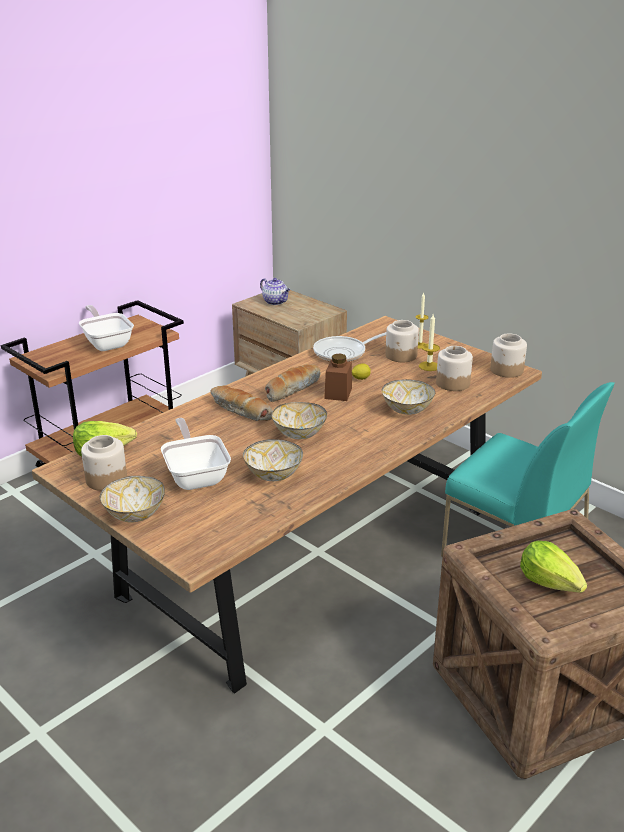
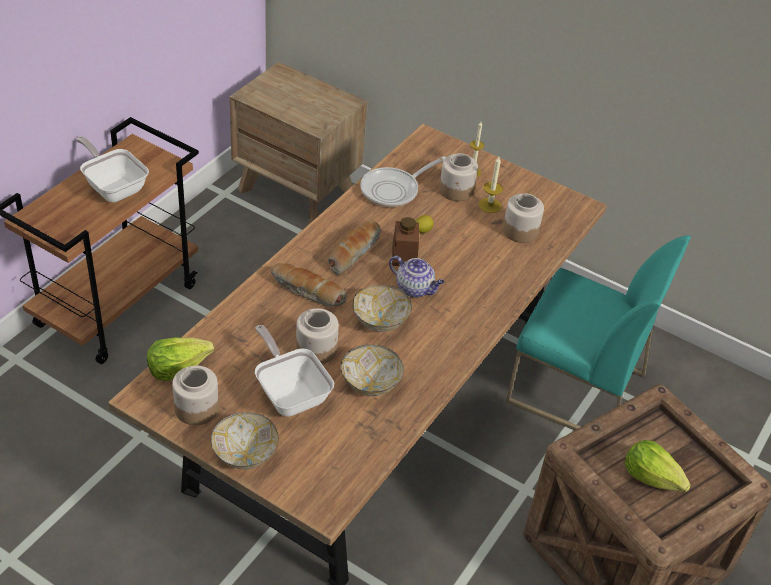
camera: 15 degrees left, 15 degrees up
(276, 302) = (281, 90): teapot -> teapot (415, 289)
(406, 410) = (481, 275): bowl -> none
(507, 370) = (571, 206): jar -> jar (317, 349)

